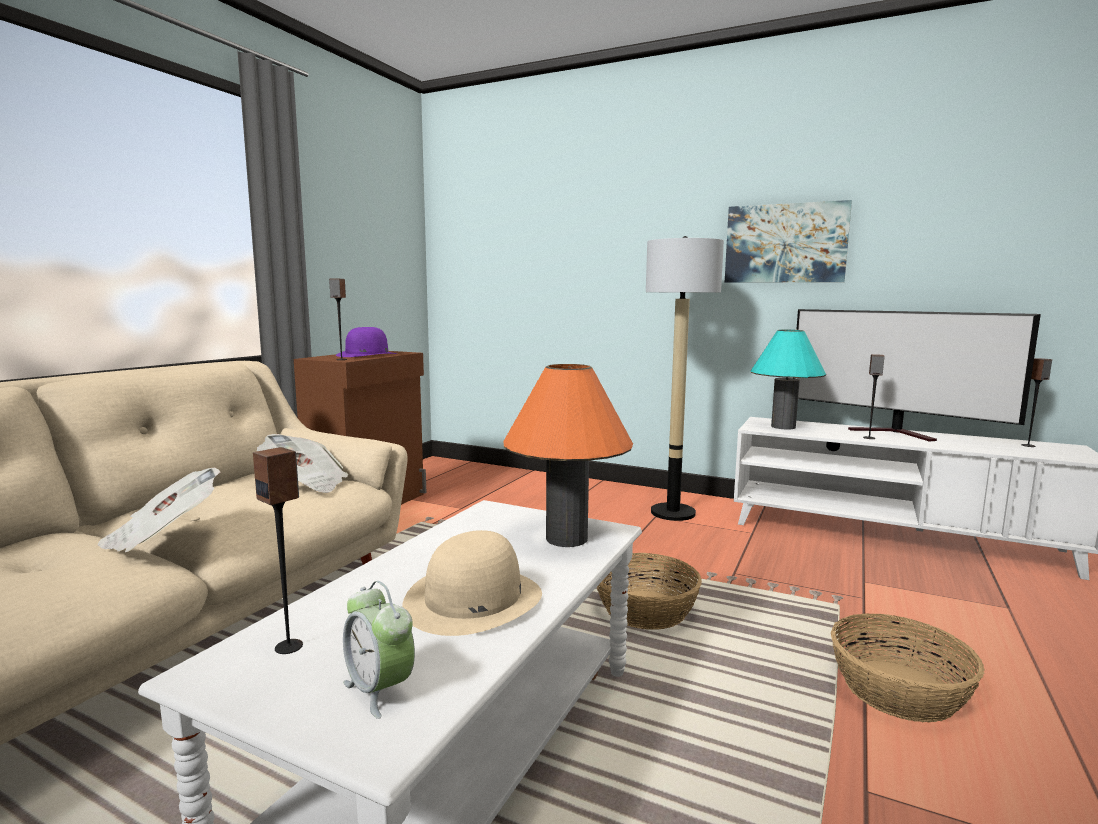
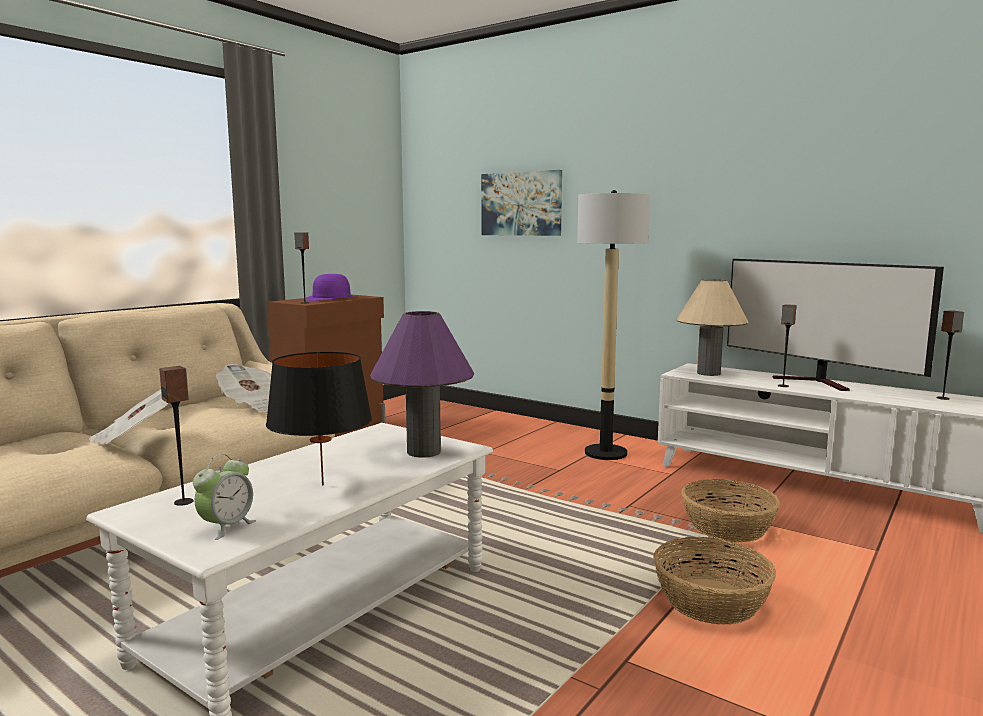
camera: 10 degrees right, 0 degrees up
(380, 690) = (226, 527): alarm clock -> alarm clock turned 120 degrees counterclockwise
(473, 600) = (322, 485): beige hat -> black table lamp
(566, 538) = (424, 452): orange table lamp -> purple table lamp
(646, 610) = (529, 528): basket -> basket (728, 527)
(783, 427) = (708, 373): turquoise table lamp -> beige table lamp
(785, 243) = (720, 194): picture -> picture (521, 204)

